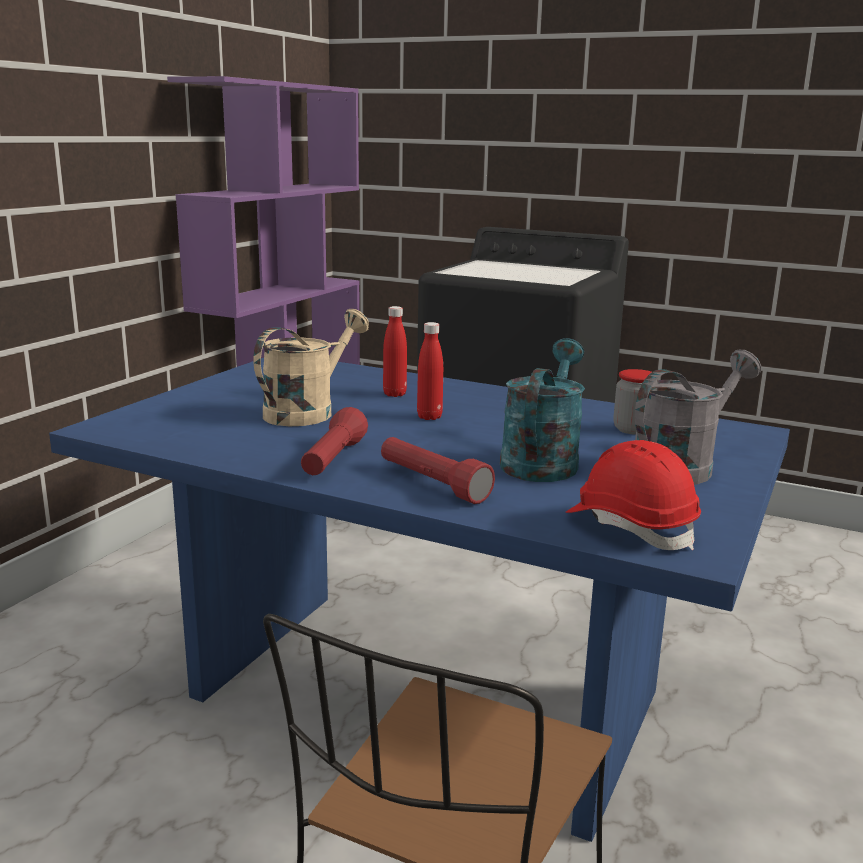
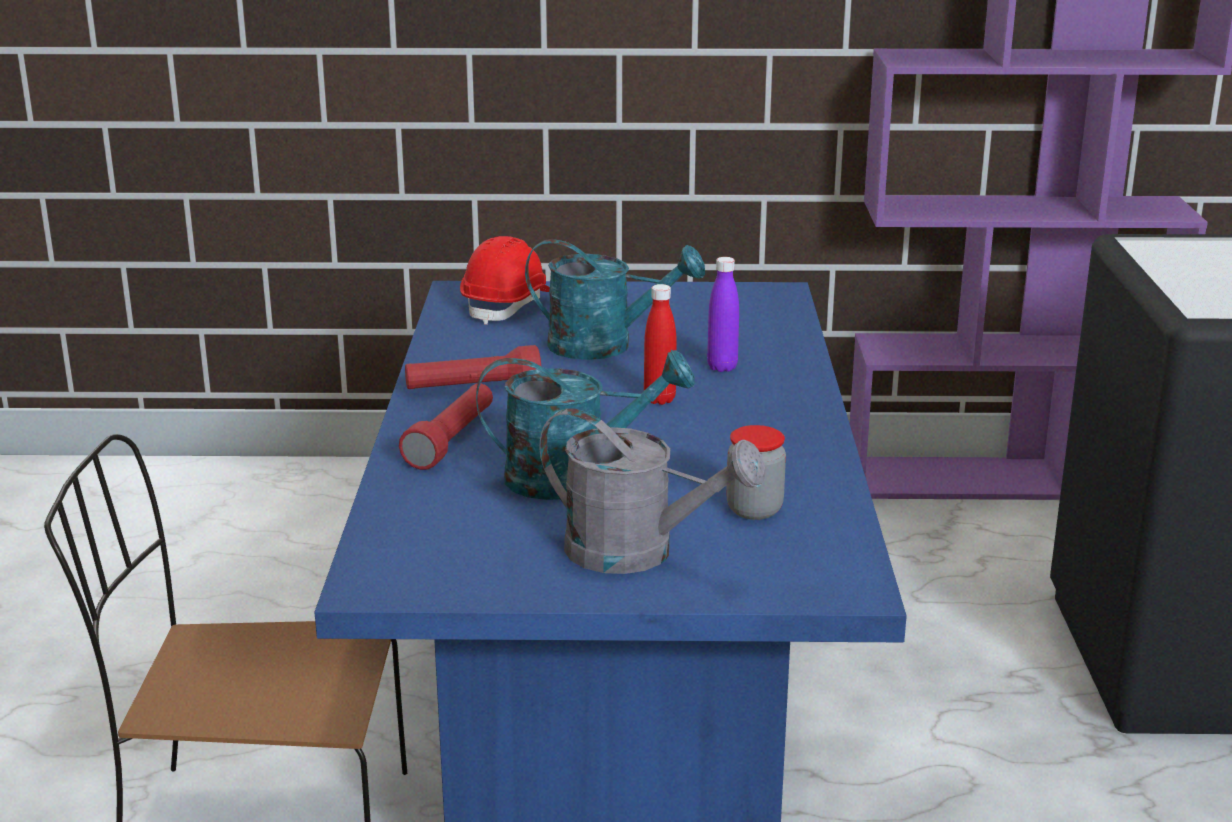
camera: 65 degrees right, 5 degrees up
(307, 411) = (605, 346): beige watering can -> turquoise watering can
(394, 394) = (722, 367): red bottle -> purple bottle
(631, 527) = (419, 546): red hard hat -> red hard hat (508, 306)

